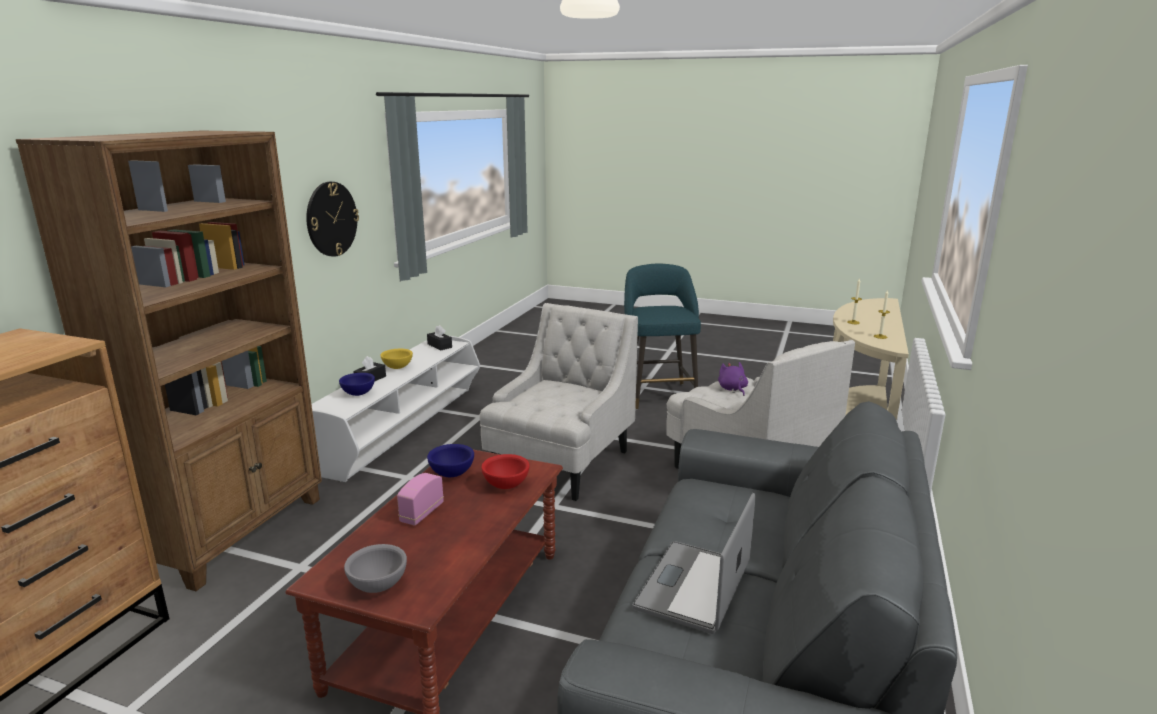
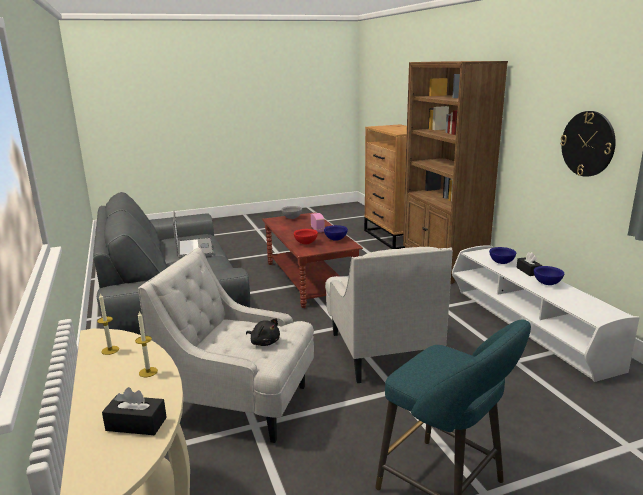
camera: 140 degrees right, 0 degrees up
(397, 367) = (547, 283): yellow bowl -> blue bowl
(439, 346) = (597, 312): black tissue box -> black tissue box (136, 424)
(732, 389) = (264, 342): purple plush toy -> black plush toy

